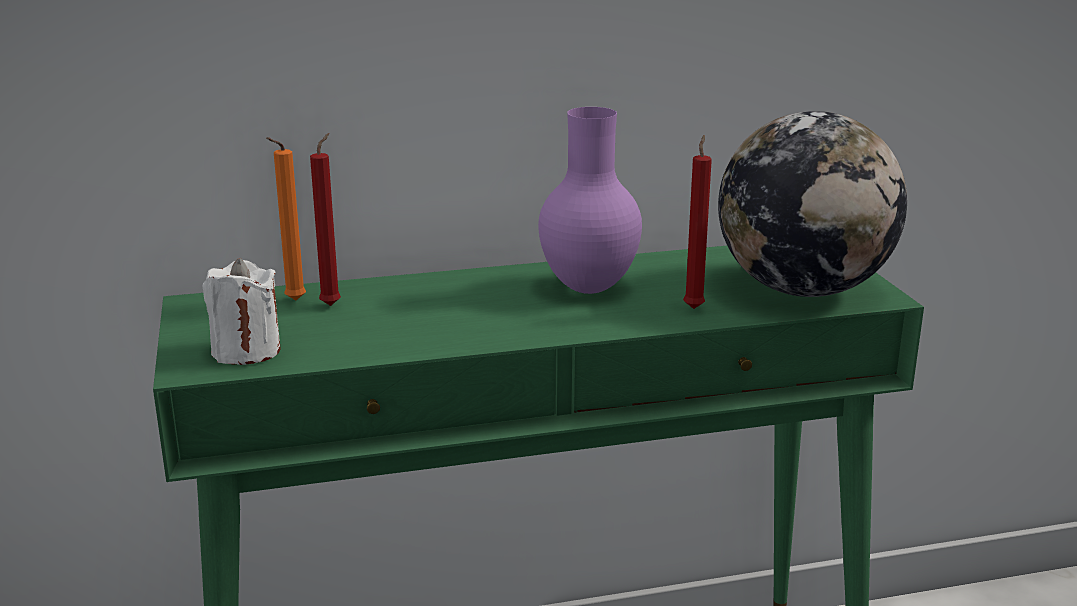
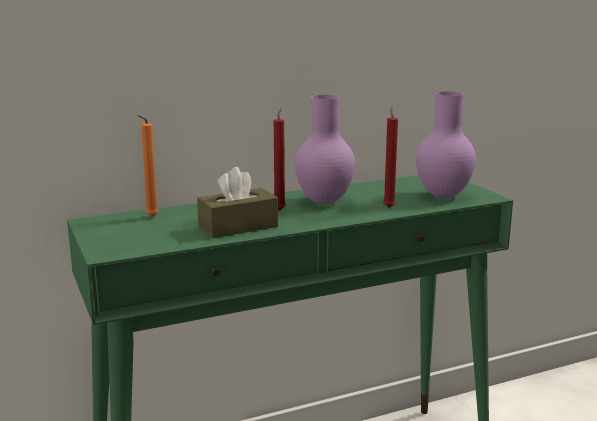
camera: 10 degrees left, 5 degrees down
(246, 351) = (136, 242): white candle -> none
(333, 304) = (176, 217): red candle -> red candle (280, 210)
(422, 331) = (238, 227): none -> brown tissue box
(803, 289) = (444, 196): globe -> purple vase

